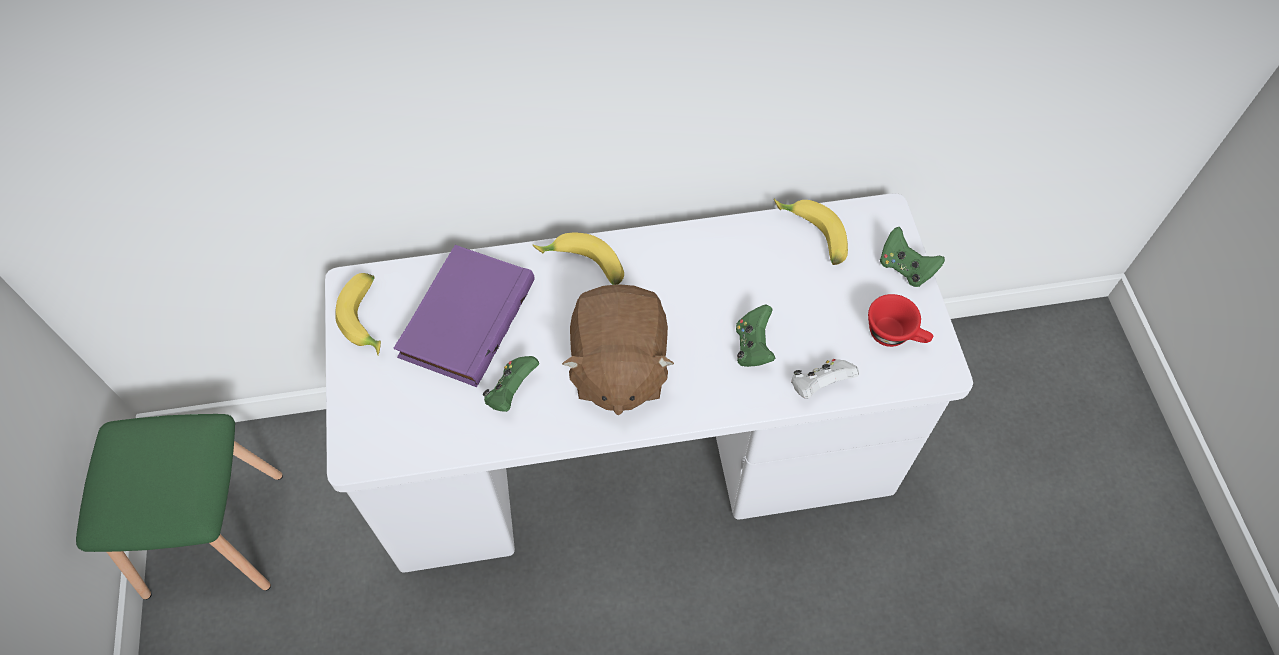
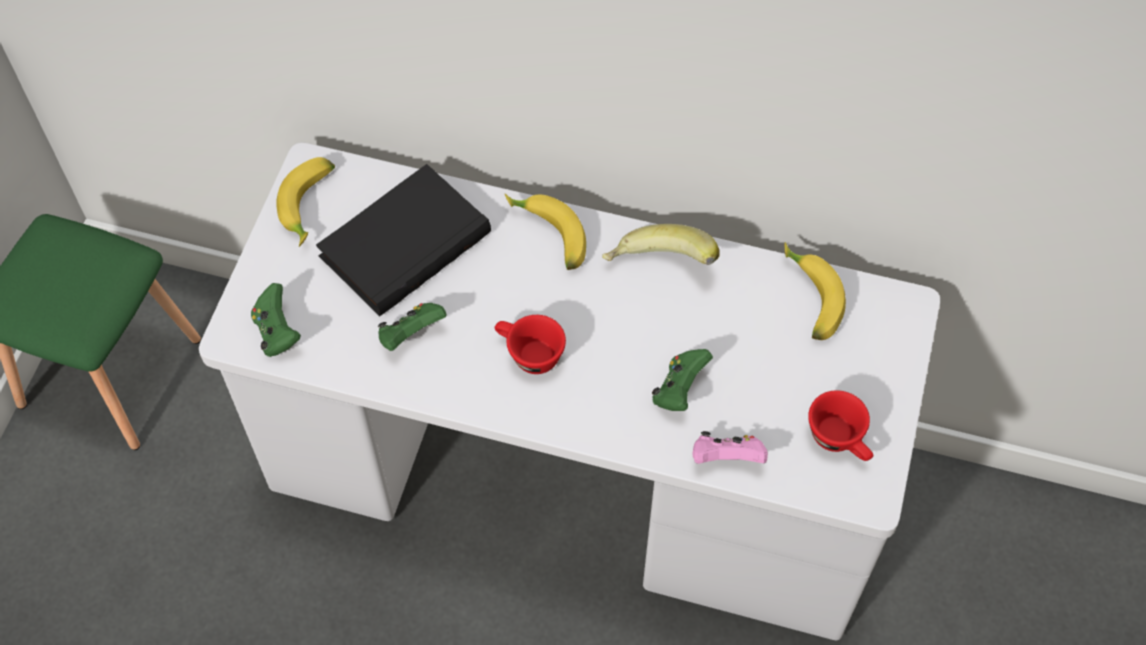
camera: 25 degrees right, 0 degrees up
(465, 317) = (403, 242): purple book -> black book
(618, 368) = (528, 354): brown plush toy -> red cup
(684, 257) = (658, 268): none -> banana
(819, 385) = (726, 458): white game controller -> pink game controller
(905, 268) = (894, 374): green game controller -> green game controller (277, 332)

